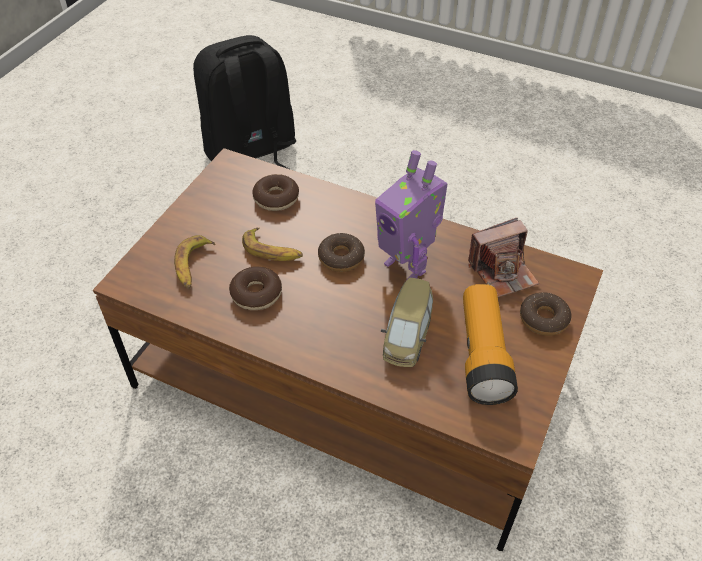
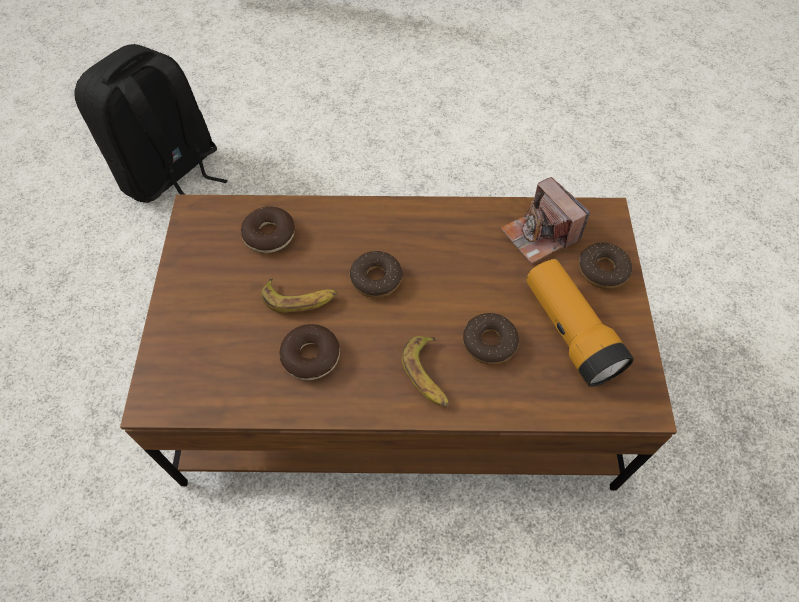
camera: 25 degrees left, 10 degrees up
(193, 266) = (222, 351): banana -> banana (428, 375)
(406, 266) = (446, 263): toy robot -> none
(406, 337) = (489, 343): toy car -> donut
(502, 272) = (539, 235): camera -> camera turned 105 degrees clockwise

